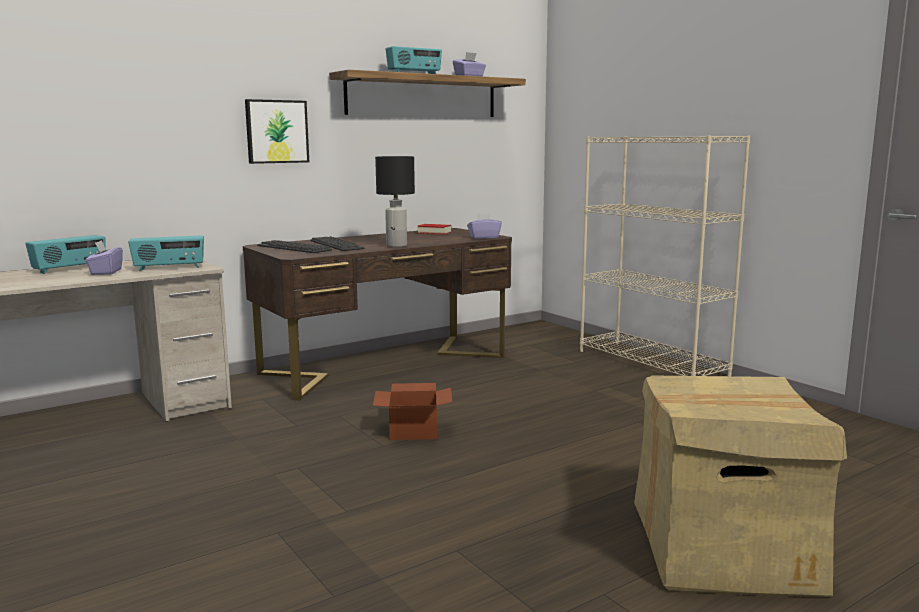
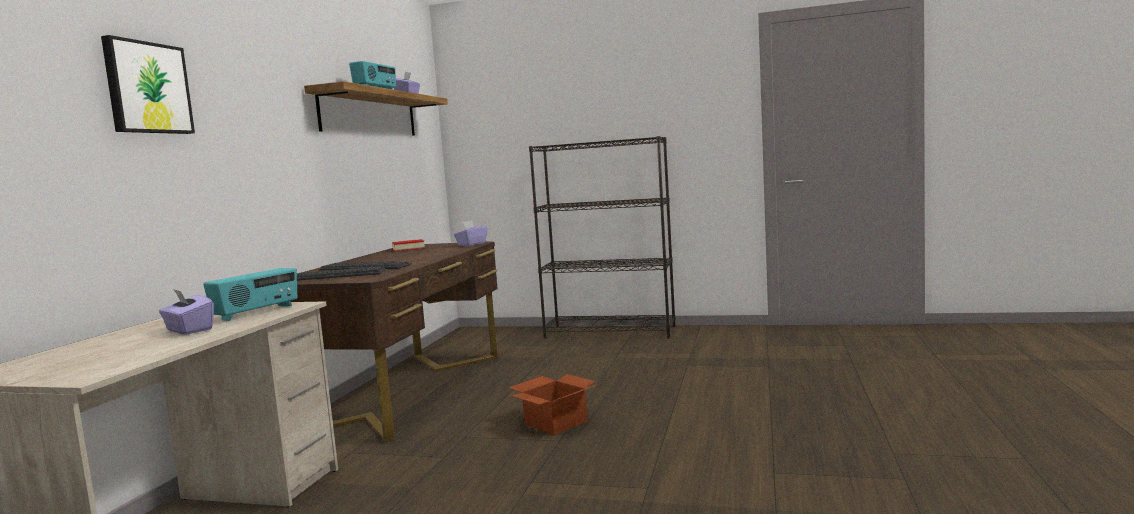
camera: 40 degrees left, 5 degrees down
(70, 269) = (114, 340): radio -> none
(276, 131) = (269, 149): picture -> picture (147, 88)
(397, 246) = (429, 259): black table lamp -> none
(652, 363) = (611, 332): beige bookcase -> black bookcase
(722, 547) = (882, 407): cardboard box -> none

